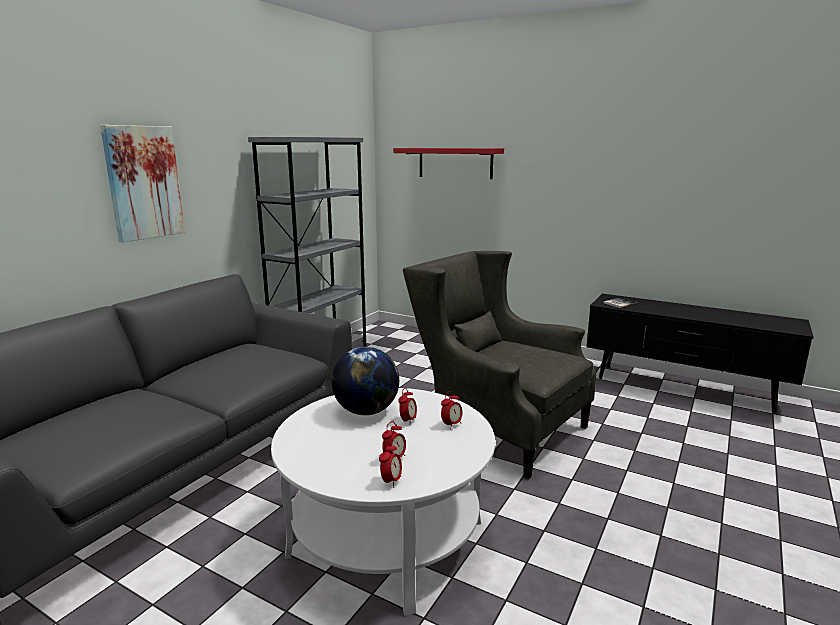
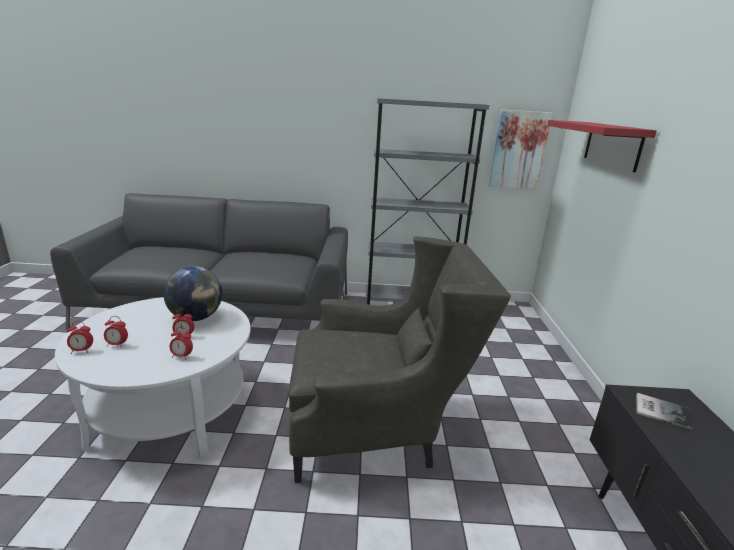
camera: 60 degrees right, 5 degrees up
(143, 182) = (281, 125): picture -> picture (518, 150)
(496, 427) = (377, 429): grey armchair -> grey armchair turned 75 degrees clockwise

